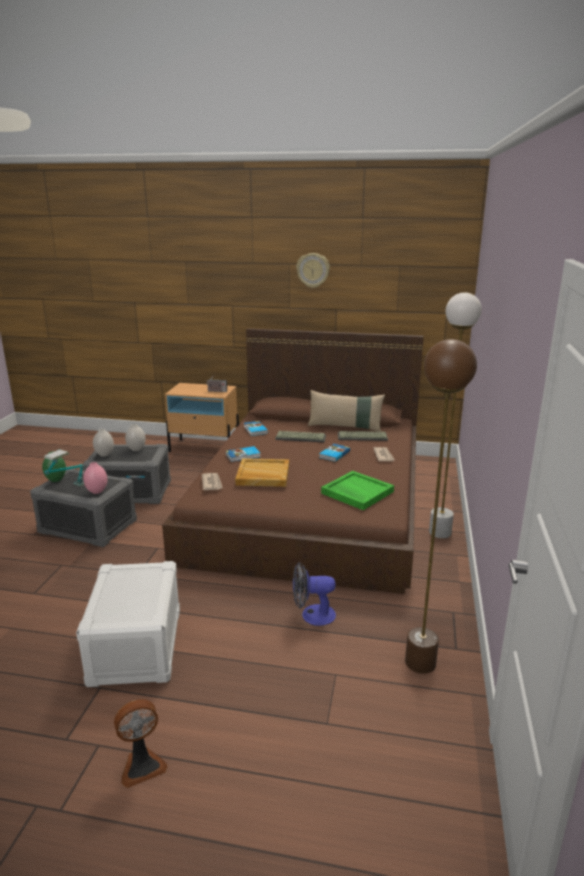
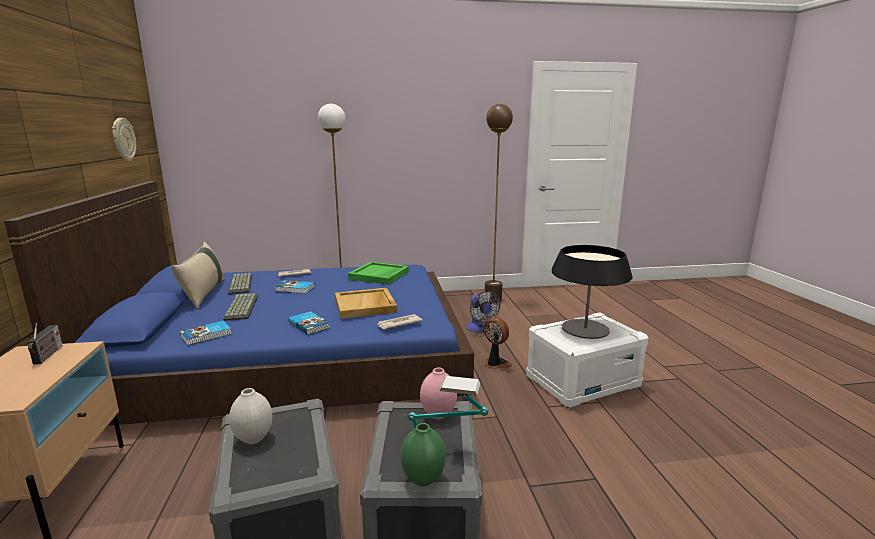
camera: 110 degrees left, 5 degrees down
(104, 455) = (286, 469): white vase -> none
(134, 593) = (585, 329): none -> table lamp
(142, 765) = (652, 350): fan -> fan (495, 364)
(312, 501) = (296, 354): brown bed -> blue bed
(313, 270) = (48, 102): wall clock -> wall clock (123, 139)

